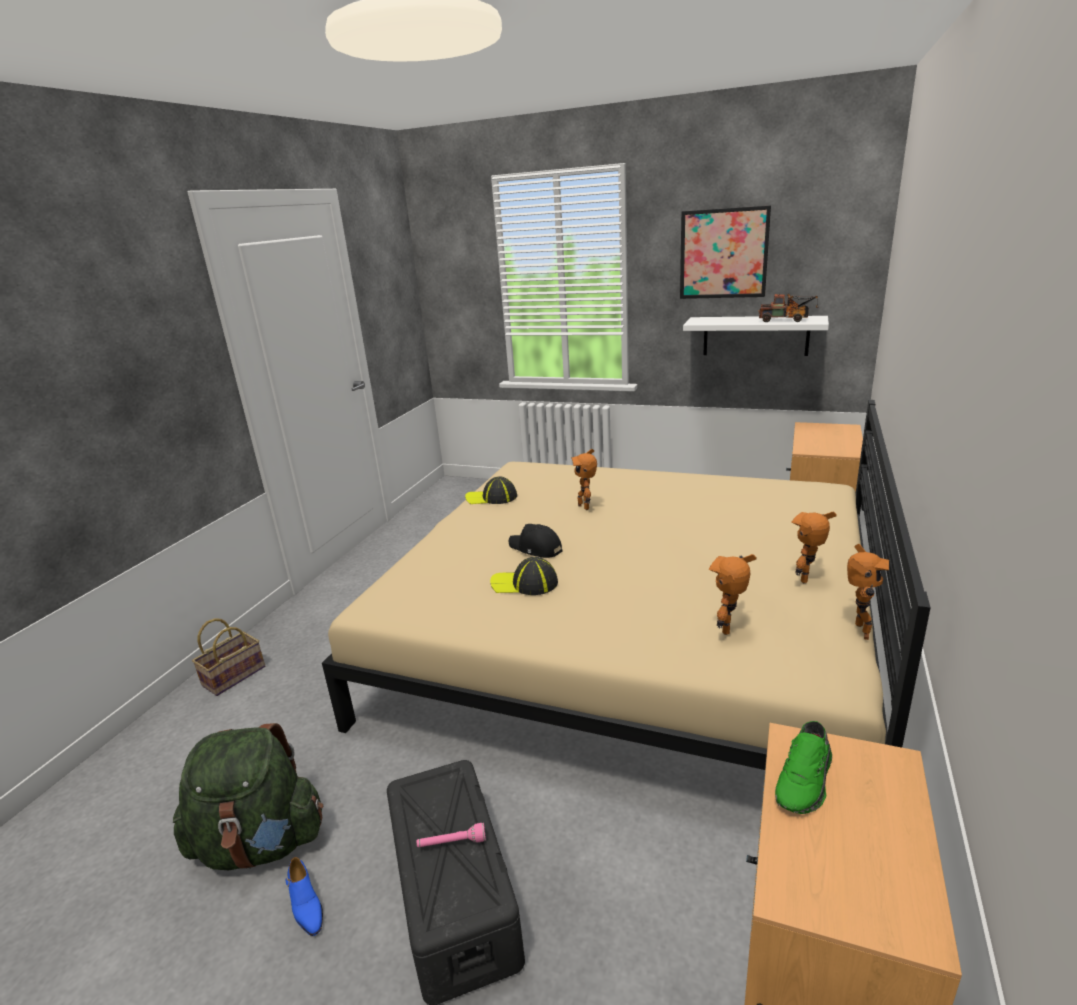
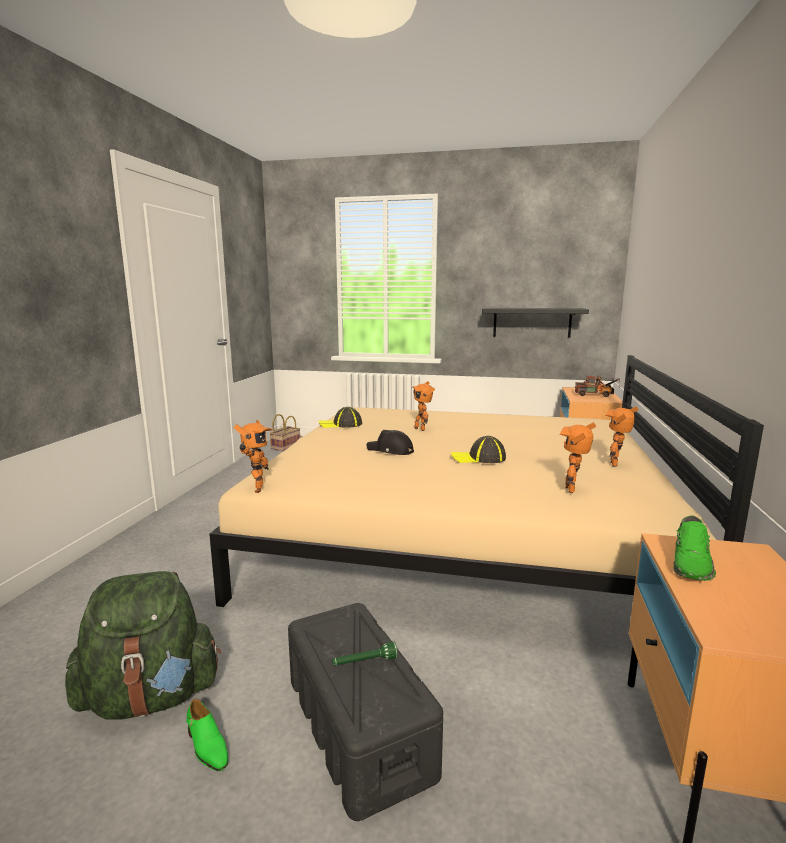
camera: 10 degrees left, 10 degrees down
(235, 675) = (105, 568): basket -> basket (286, 446)
(306, 905) = (207, 746): blue shoe -> green shoe
(452, 843) = (364, 662): pink flashlight -> green flashlight
(524, 584) = (390, 469): cap -> cap (478, 458)
(723, 253) = (509, 261): picture -> none
(755, 336) = (532, 322): white shelf -> black shelf
(787, 320) = (557, 308): toy truck -> toy truck (596, 395)
(858, 631) = (671, 490): toy robot -> toy robot (255, 489)

